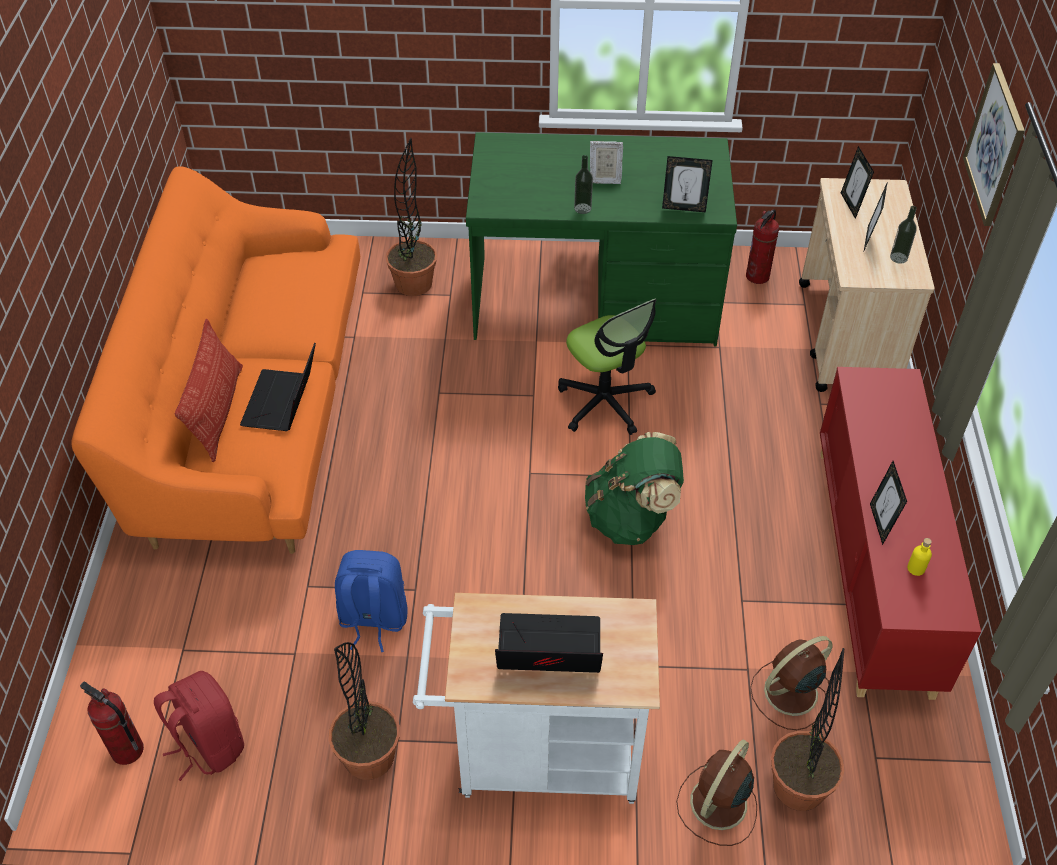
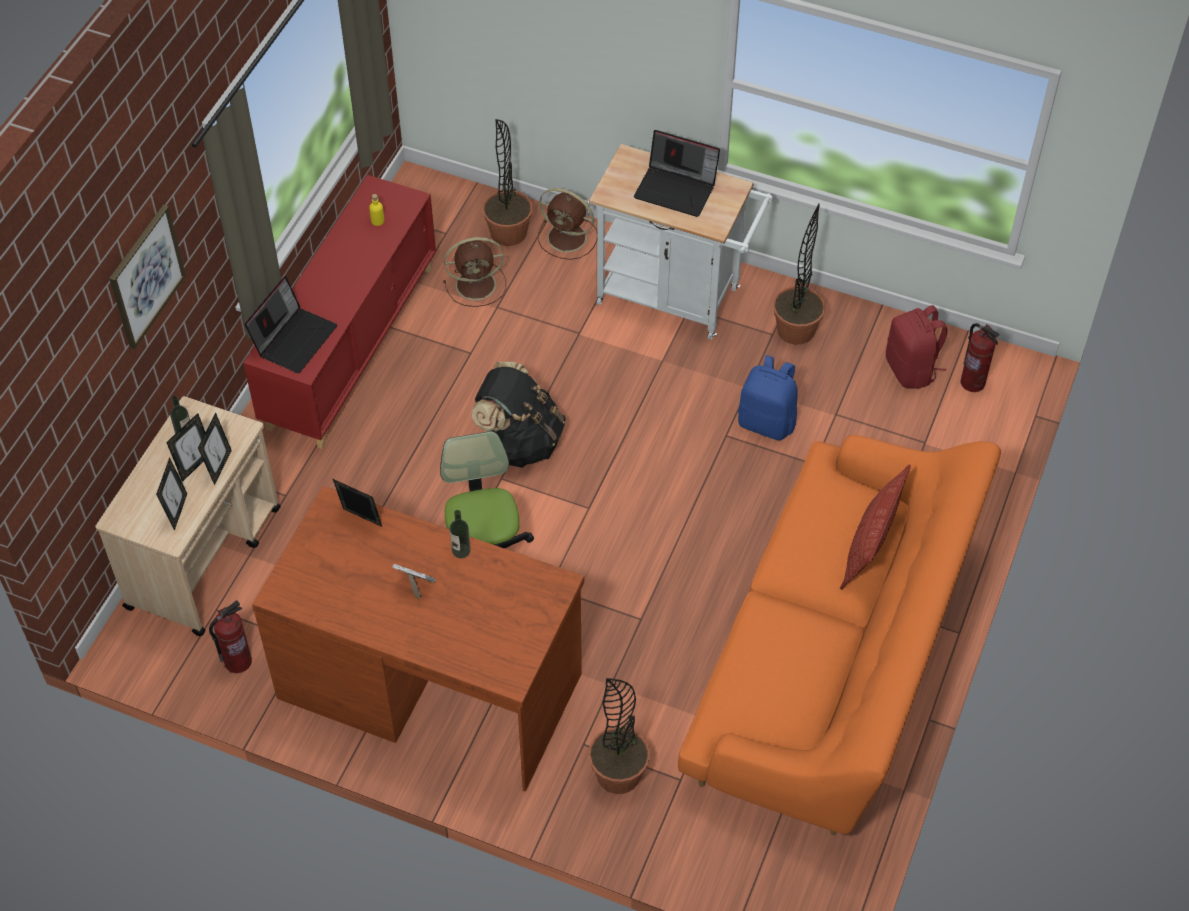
camera: 160 degrees left, 5 degrees up
(282, 403) = (808, 534): laptop -> laptop (294, 338)
(595, 301) = (430, 683): green desk -> brown desk
(631, 518) = (520, 441): green backpack -> black backpack
(717, 805) = (568, 238): brown fan -> brown fan turned 60 degrees clockwise
(880, 523) = (378, 255): picture frame -> picture frame (219, 466)

